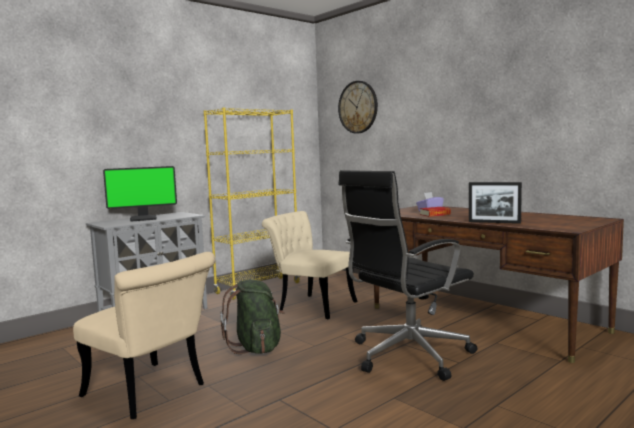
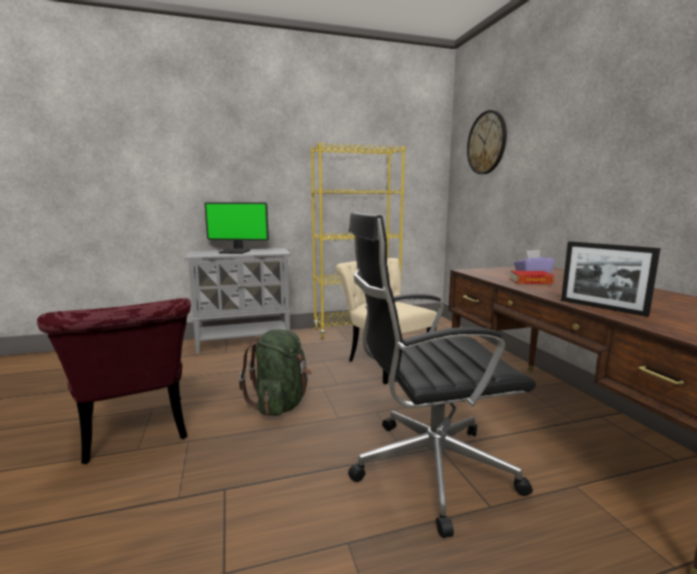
camera: 25 degrees right, 5 degrees up
(152, 393) = (137, 434): beige chair -> red chair

